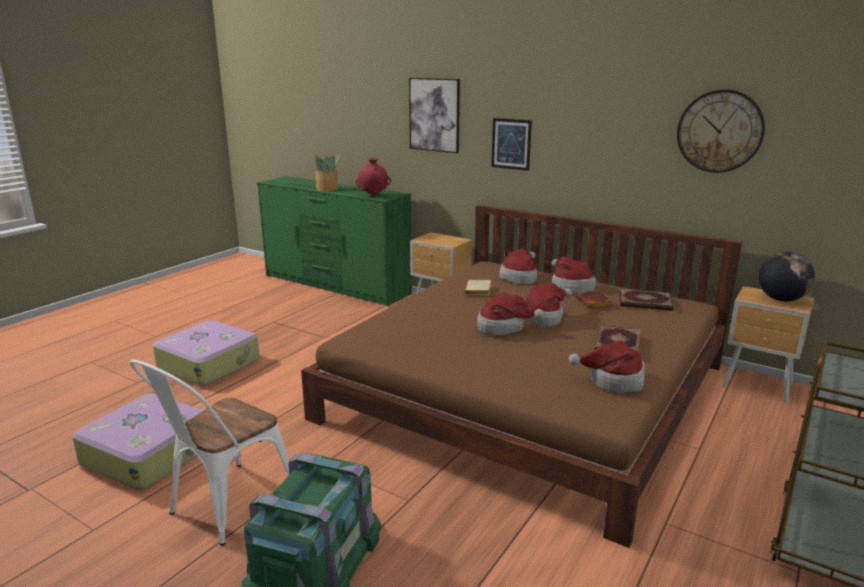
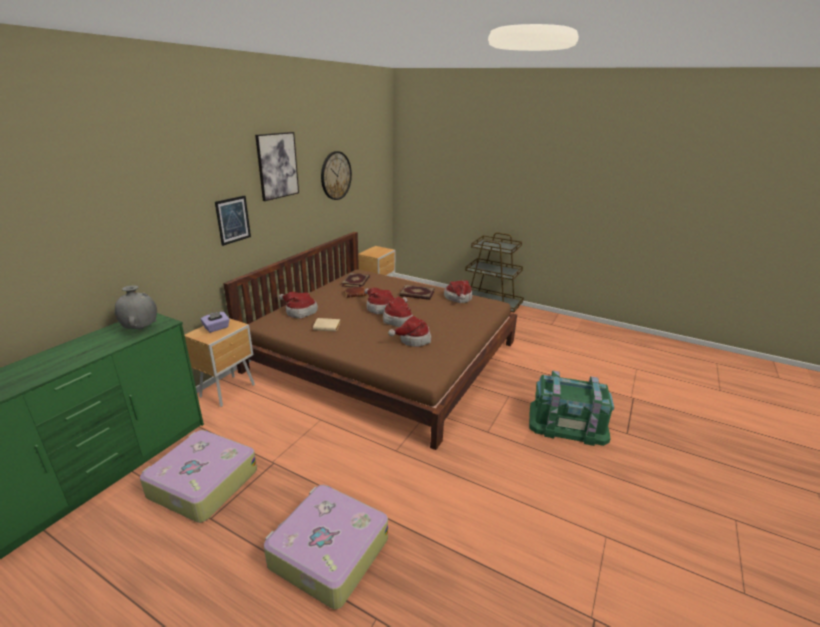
camera: 95 degrees left, 5 degrees up
(150, 453) = (508, 539): suitcase -> suitcase (202, 483)
(225, 508) = (549, 469): white chair -> none
(327, 189) = (65, 362): potted plant -> none
(374, 195) = (141, 328): red vase -> grey vase
(434, 115) = (154, 215): picture -> picture (277, 165)
(443, 239) = (217, 328): none -> purple tissue box
(570, 286) = (323, 298): hat -> hat (413, 339)
(781, 299) = (378, 250): globe -> none

